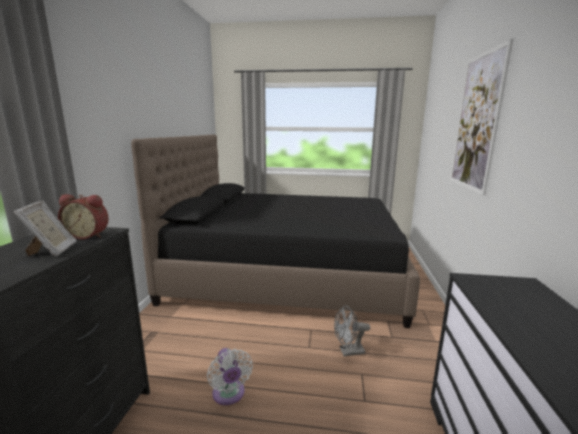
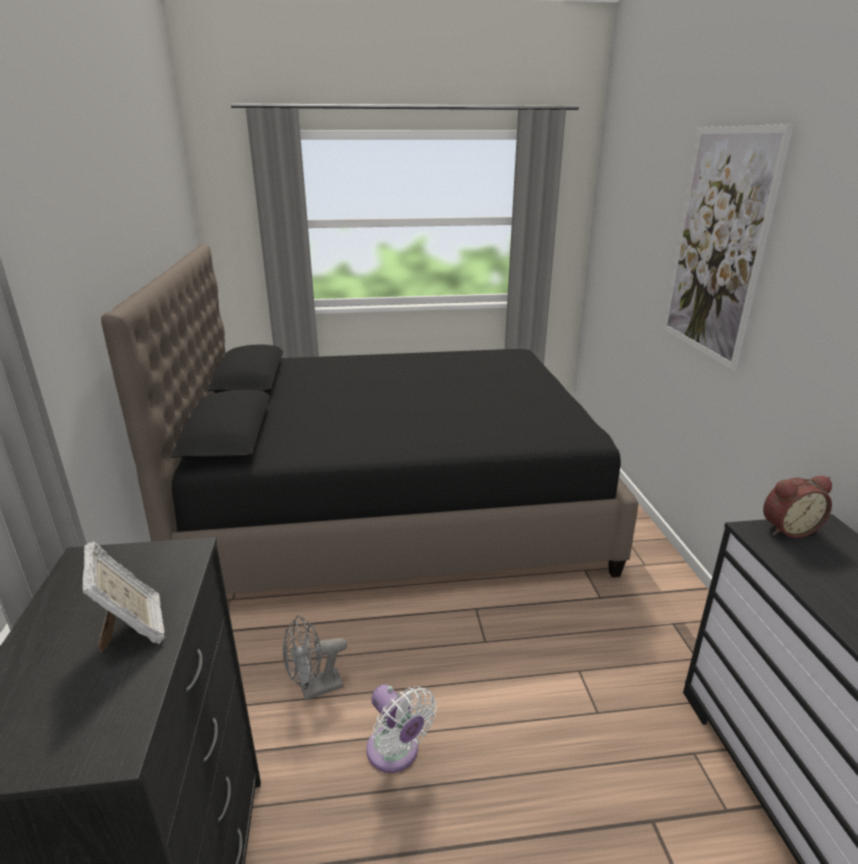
camera: 15 degrees left, 10 degrees up
(88, 235) = (160, 572): alarm clock -> alarm clock (787, 528)
(348, 352) = (546, 637): grey fan -> grey fan (314, 689)

